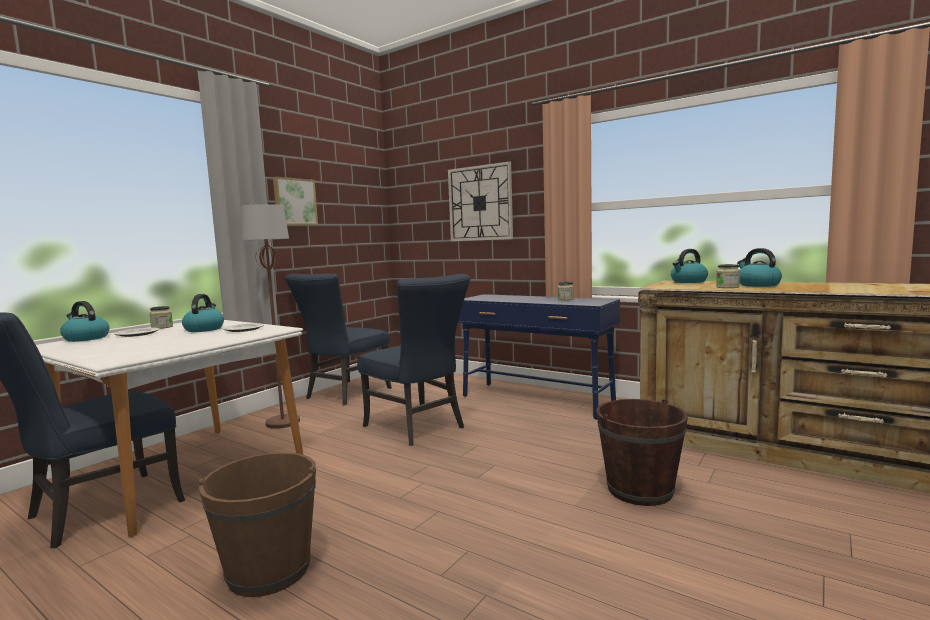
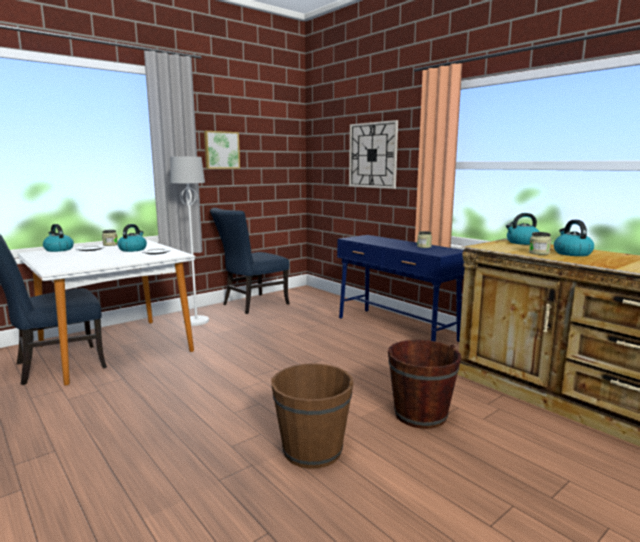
camera: 15 degrees right, 5 degrees up
(269, 570) = (130, 421): brown bucket -> brown bucket (312, 450)
(282, 422) = (196, 321): brown floor lamp -> white floor lamp
(418, 427) = (288, 339): blue chair -> none

